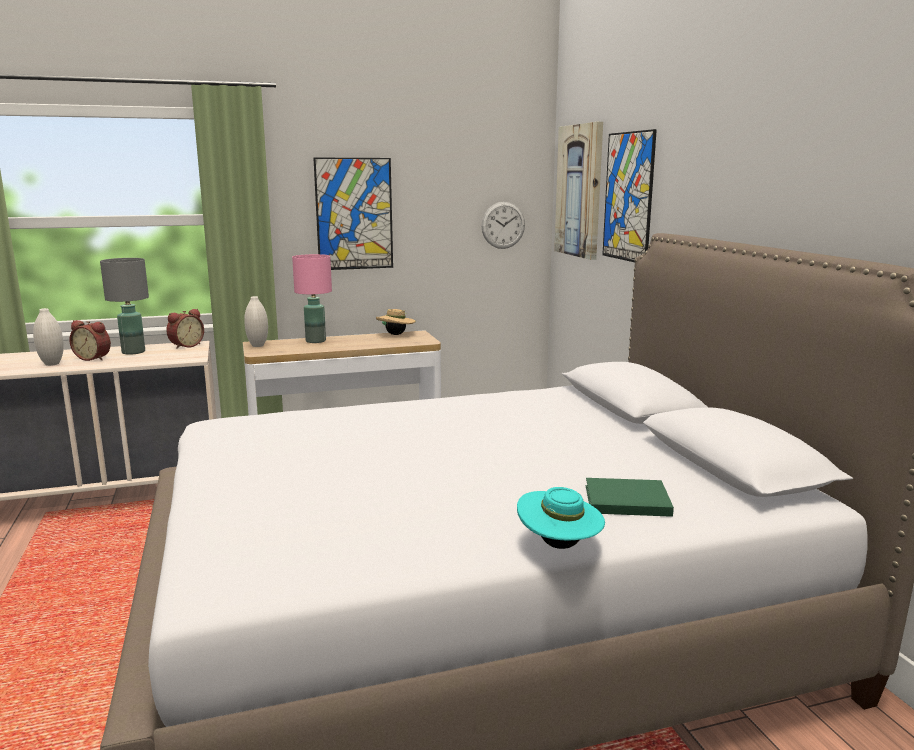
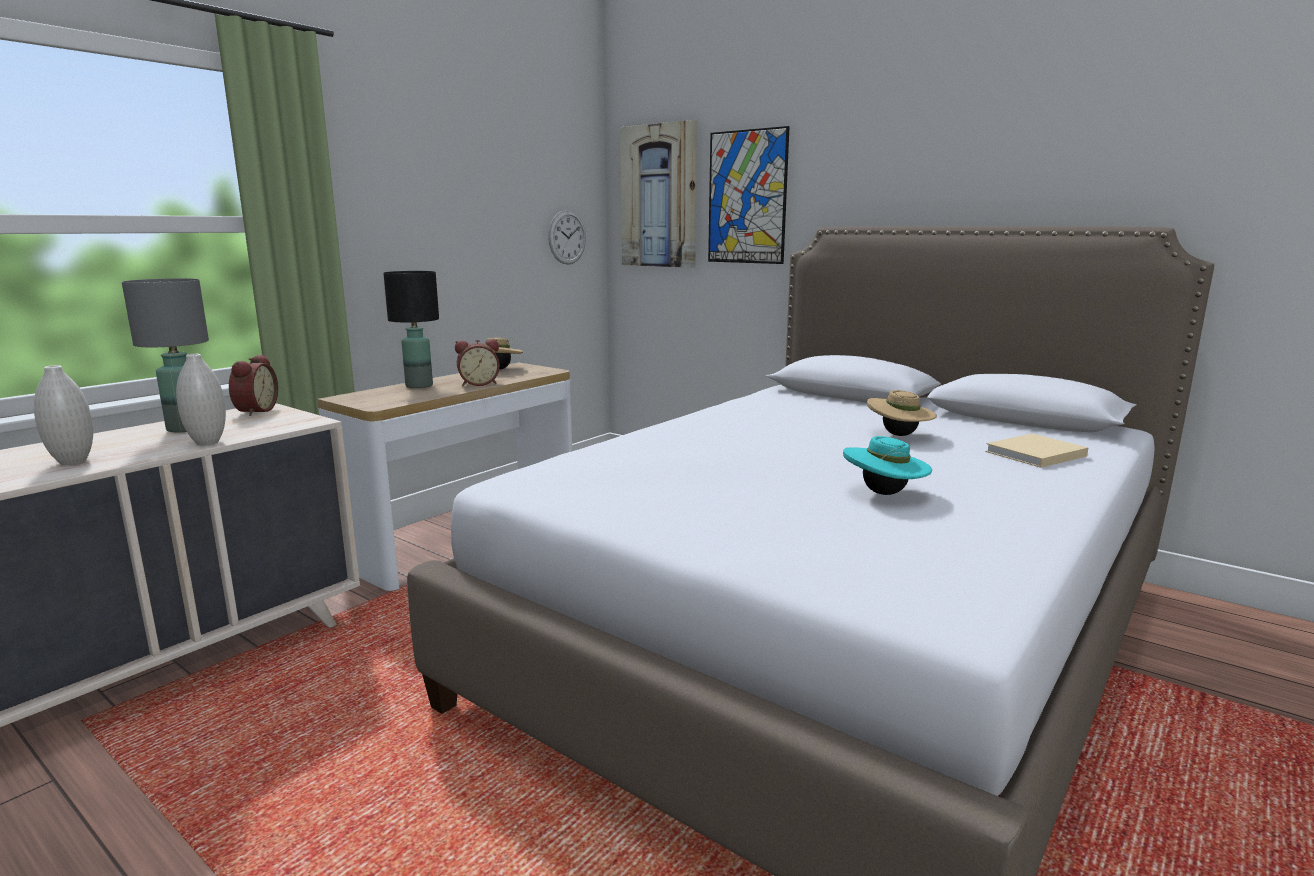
camera: 35 degrees left, 0 degrees up
(94, 358) = (135, 444): alarm clock -> alarm clock (479, 383)
(258, 345) = (354, 399): white vase -> white vase (207, 442)
(316, 341) = (420, 385): pink table lamp -> black table lamp
(354, 214) = (422, 221): picture -> none
(554, 452) = (899, 435): none -> beige hat
(559, 546) = (1085, 493): turquoise hat -> turquoise hat (884, 493)
(624, 500) = (1033, 454): green book -> beige book

